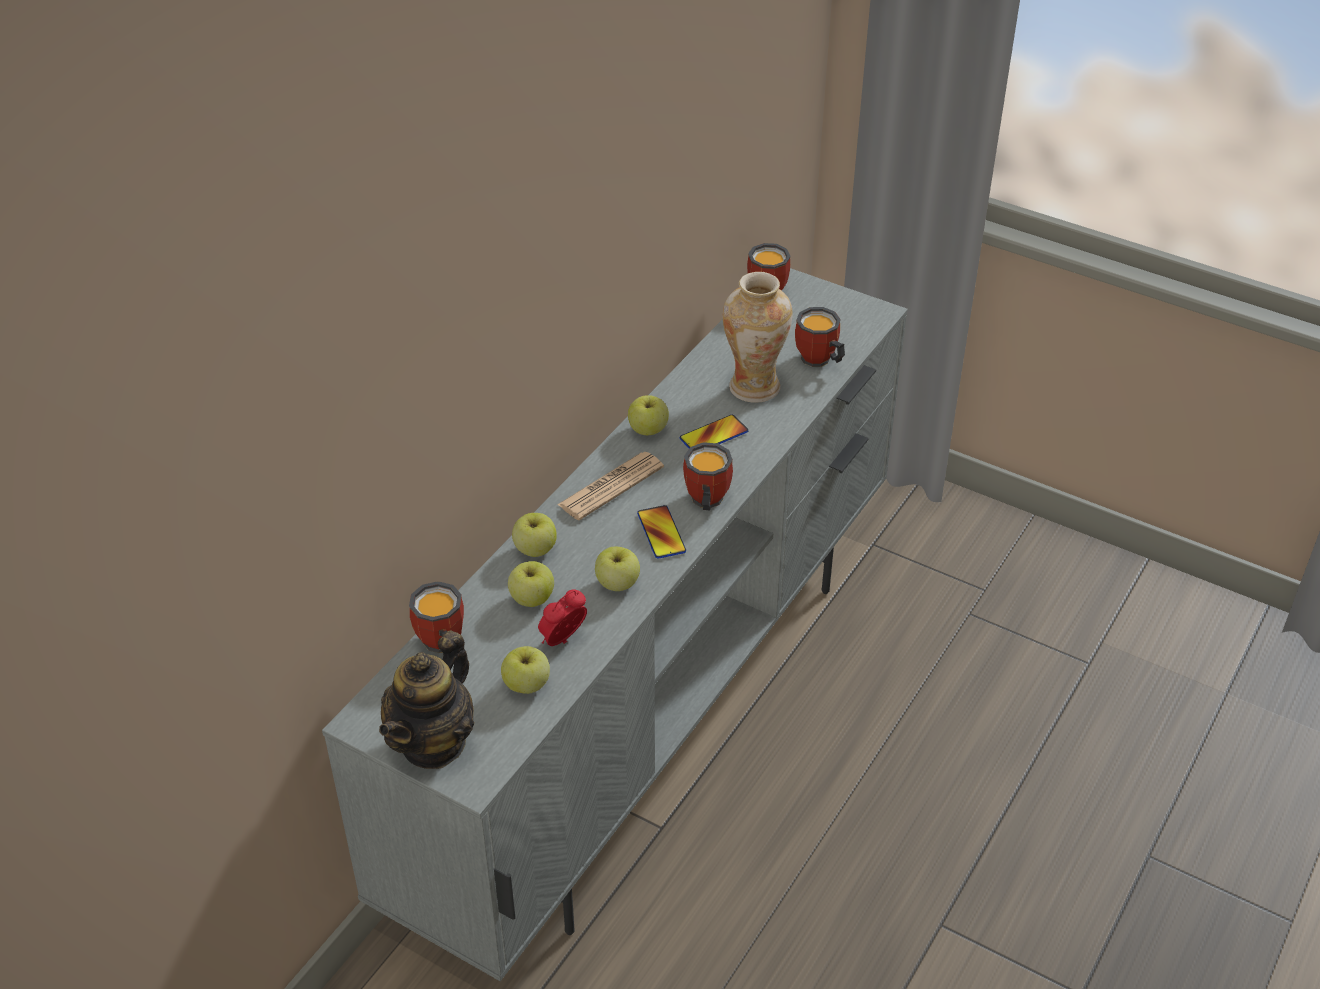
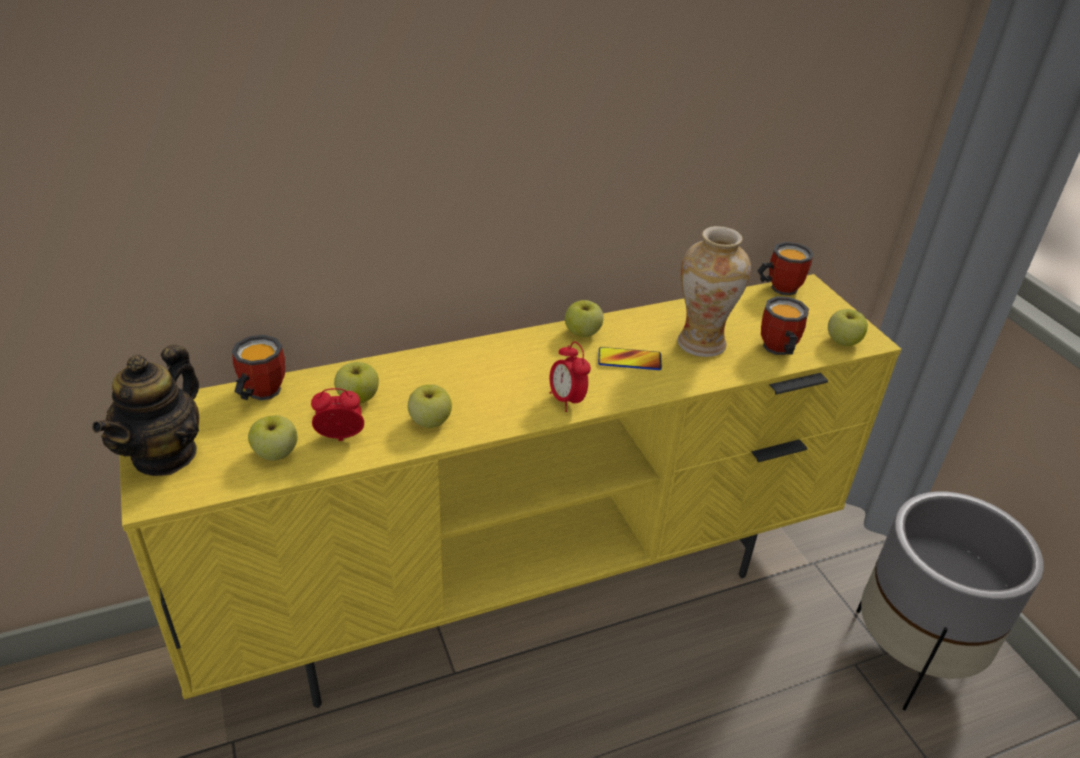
camera: 35 degrees right, 5 degrees down
(433, 742) = (165, 454): teapot -> teapot turned 45 degrees counterclockwise
(535, 549) = (403, 367): apple -> apple (842, 341)
(611, 486) = (509, 355): newspaper -> none
(656, 717) = (529, 590): grey tv stand -> yellow tv stand
(661, 533) = (506, 404): phone -> none
(704, 501) = (567, 400): mug -> alarm clock
(1003, 580) = (910, 655): none -> grey planter

